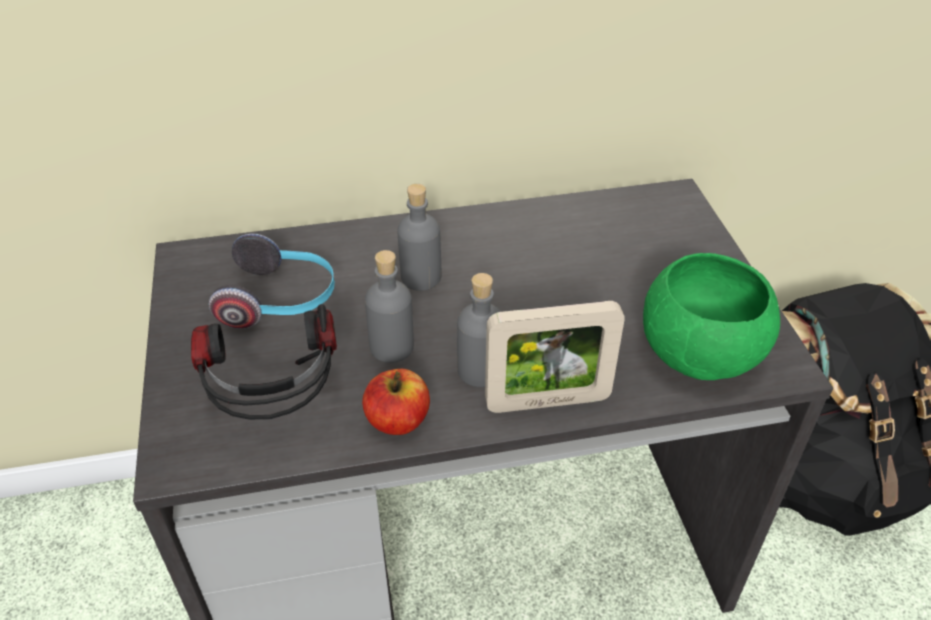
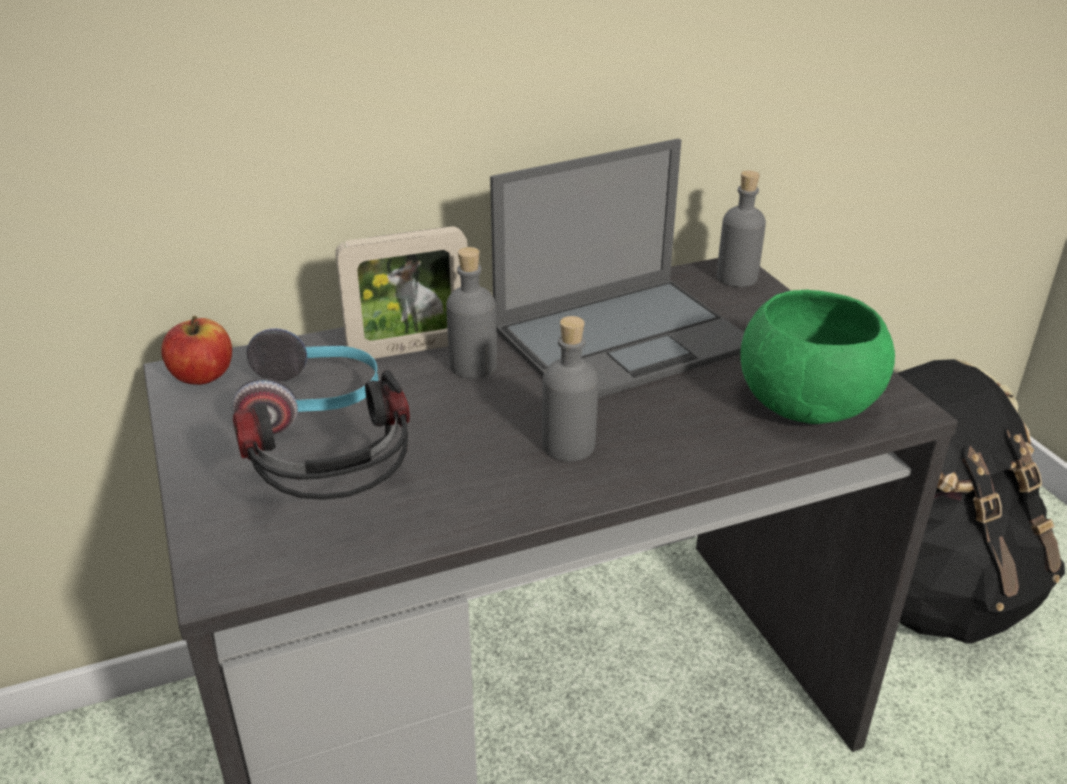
camera: 10 degrees left, 10 degrees down
(392, 347) = (459, 434): grey bottle -> grey bottle (737, 278)
(398, 420) = (488, 503): apple -> apple (202, 375)
(547, 401) = (655, 466): picture frame -> picture frame (410, 349)
(559, 262) = (625, 338): none -> laptop

